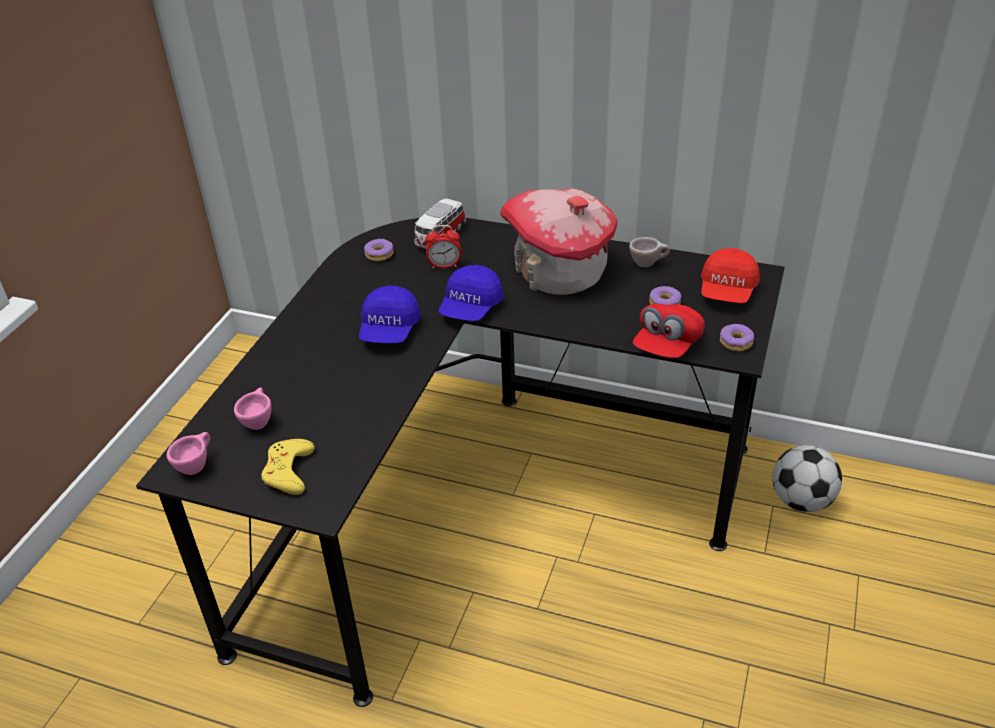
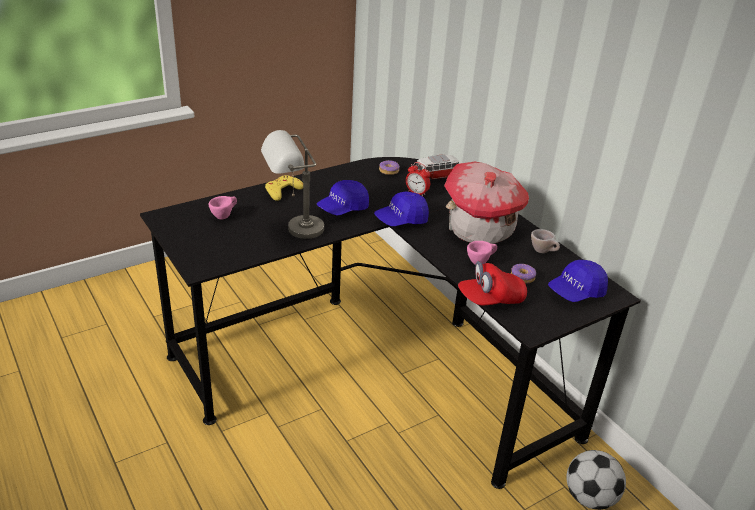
camera: 35 degrees right, 5 degrees down
(196, 465) = (173, 219): pink cup -> pink cup (480, 262)
(288, 471) = (207, 244): yellow game controller -> yellow game controller (282, 191)
(370, 391) = (294, 231): none -> grey table lamp
(727, 291) = (576, 292): red cap -> blue cap
(736, 343) = (538, 322): donut -> none

